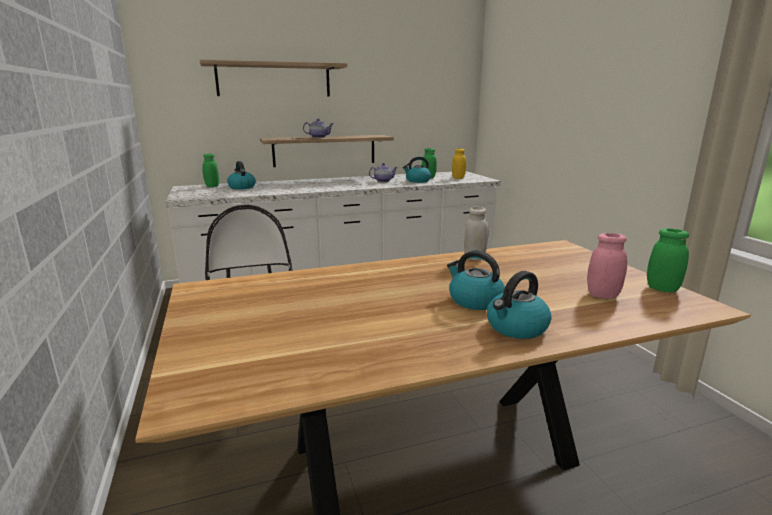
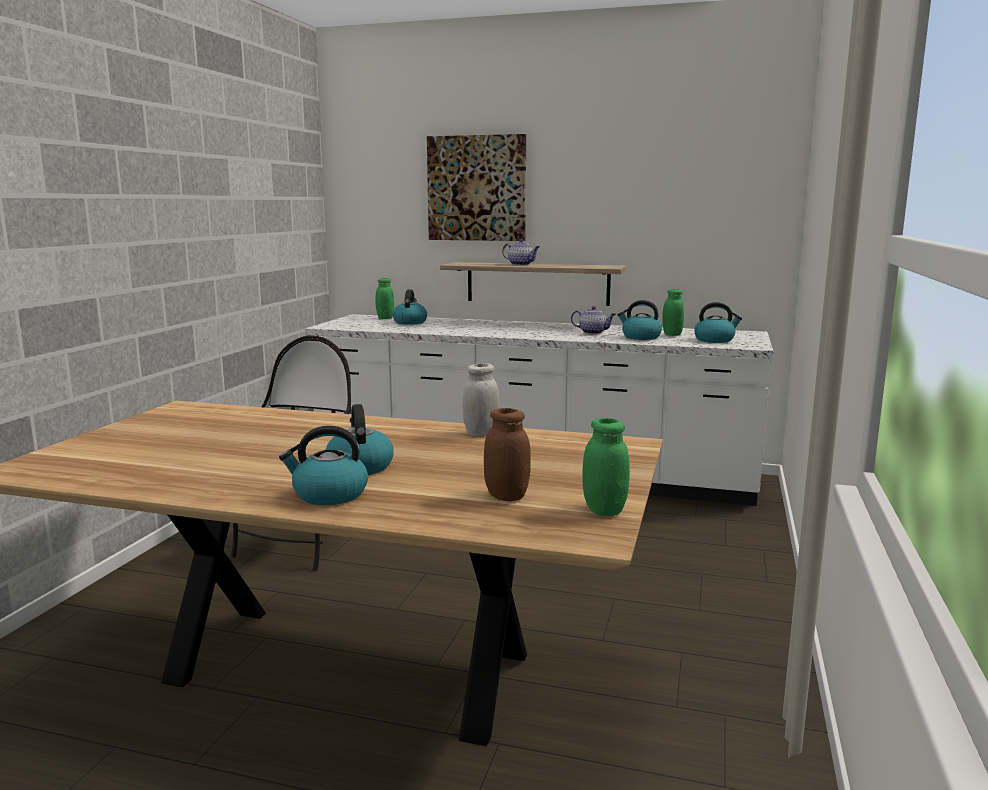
camera: 35 degrees right, 5 degrees down
(274, 80) = (477, 188): shelf -> picture
(458, 178) = (715, 340): yellow jar -> kettle
(603, 295) = (506, 496): pink jar -> brown jar

